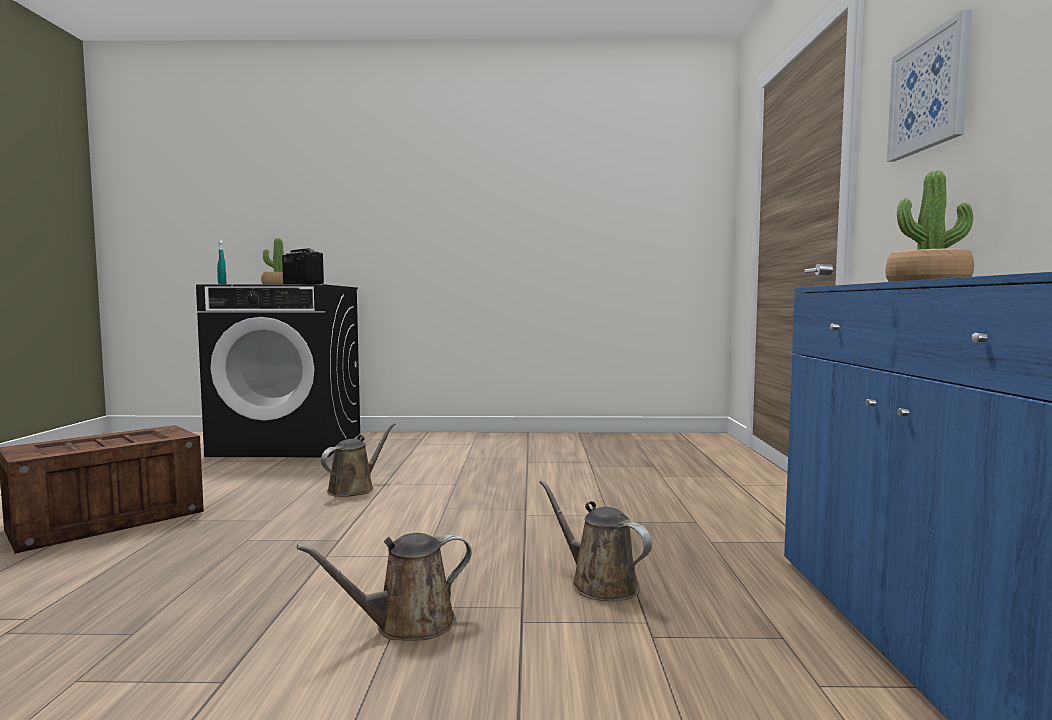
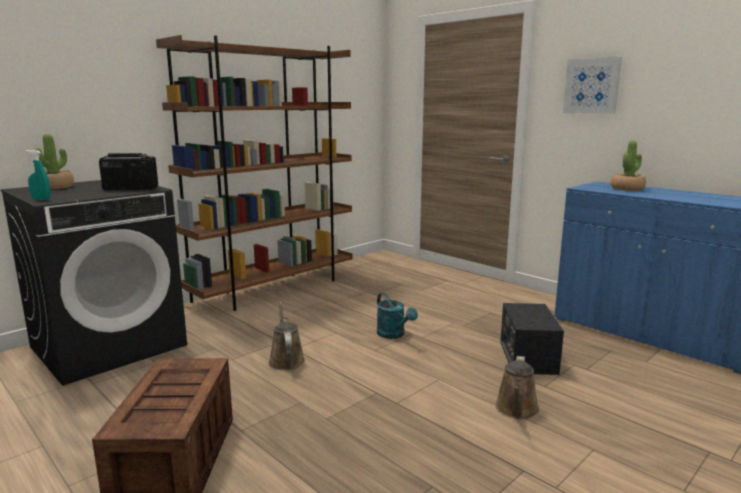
camera: 45 degrees left, 10 degrees up
(502, 503) = (394, 335): none -> turquoise watering can
(505, 439) = (274, 288): none -> brown bookcase
(599, 583) = (527, 357): brown watering can -> radio

